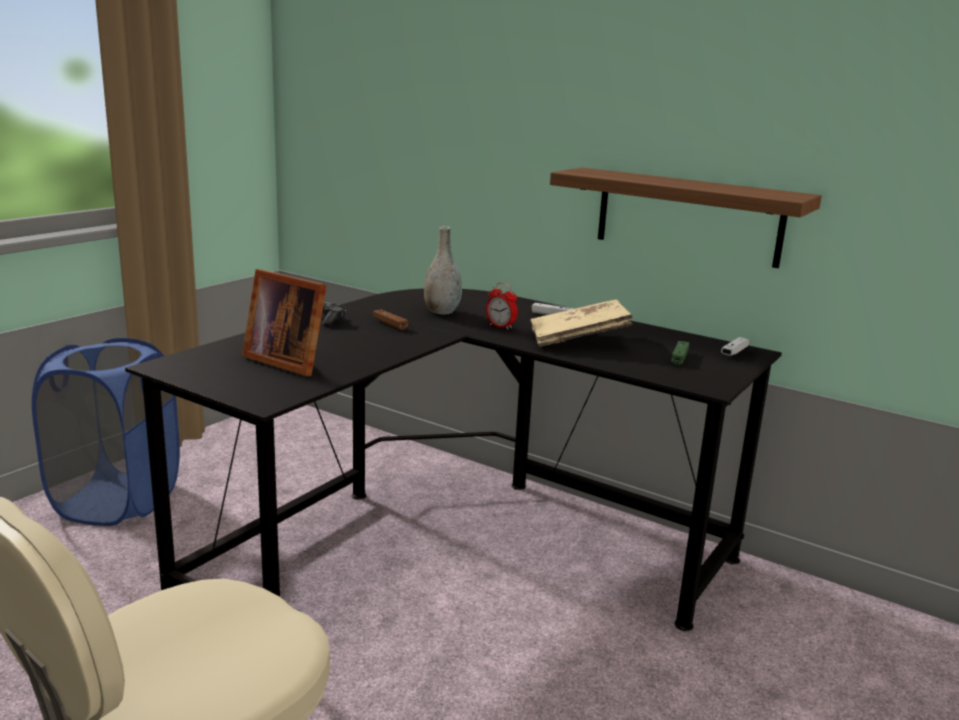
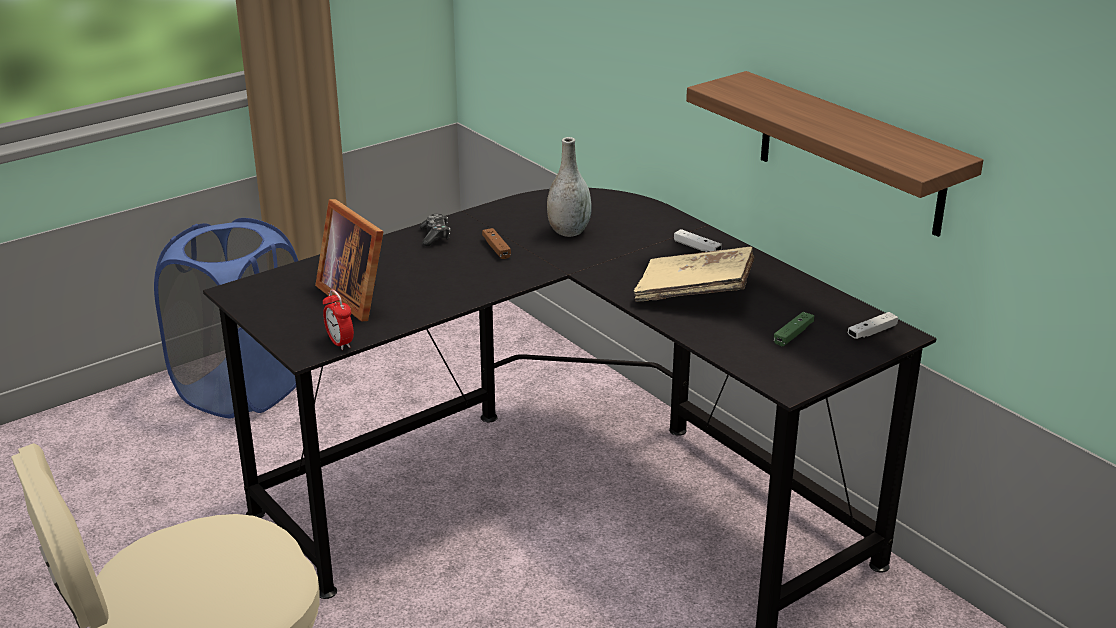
camera: 20 degrees right, 10 degrees up
(501, 326) = (619, 263): alarm clock -> alarm clock (340, 343)

